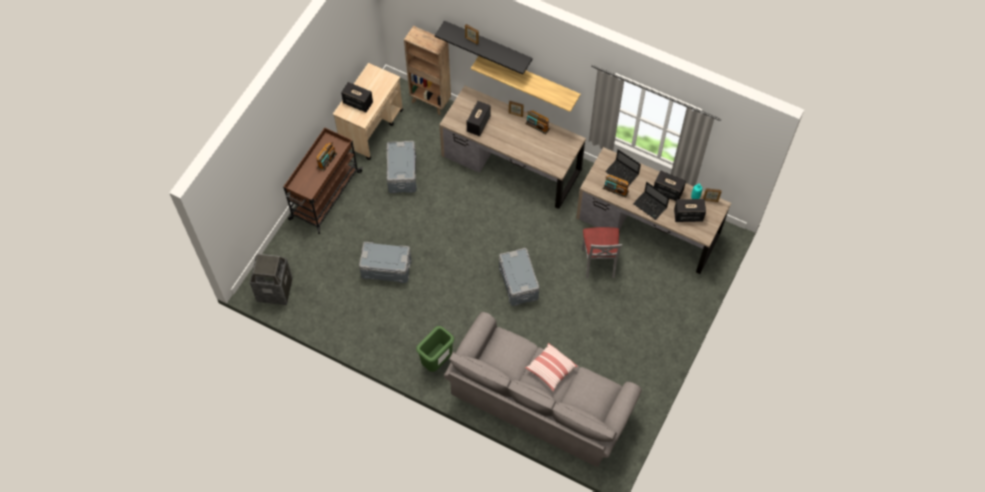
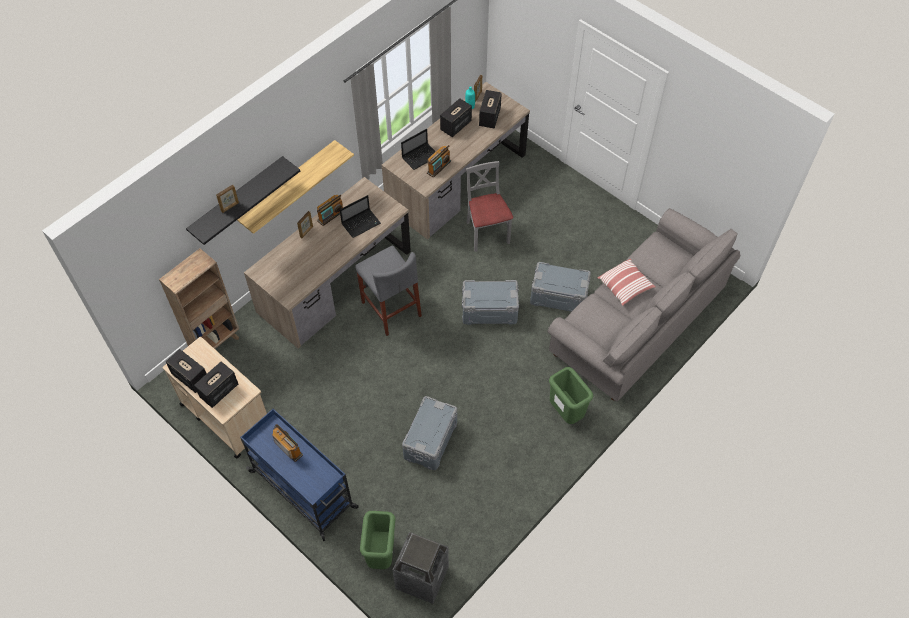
camera: 75 degrees left, 5 degrees down
(287, 258) = (380, 553): none -> green trash can
(325, 196) = (304, 490): brown cart -> blue cart
(402, 173) = (305, 395): grey storage box -> grey storage box (558, 296)
(478, 124) = (304, 270): speaker -> speaker (190, 377)
(497, 210) = (391, 309): none -> grey stool
(599, 262) = (487, 233): grey chair -> grey chair turned 120 degrees counterclockwise
(650, 206) = (468, 143): laptop -> laptop (361, 223)

